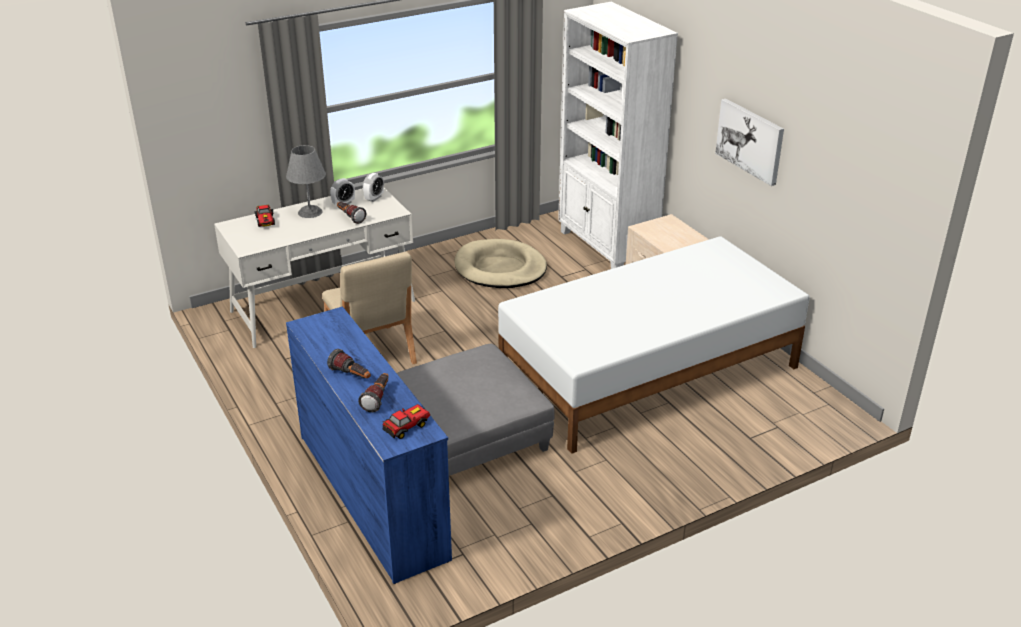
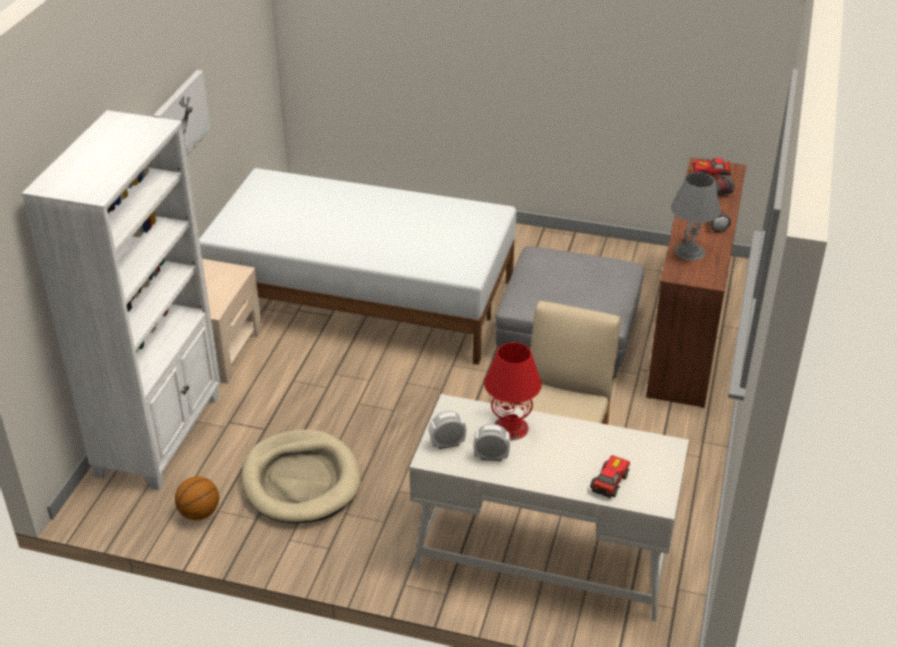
camera: 135 degrees left, 5 degrees up
(310, 212) = (543, 466): grey table lamp -> grey table lamp (689, 251)
(350, 217) = (510, 428): flashlight -> red table lamp
(372, 494) = (687, 333): blue dresser -> brown dresser
(525, 235) = (199, 513): none -> basketball

